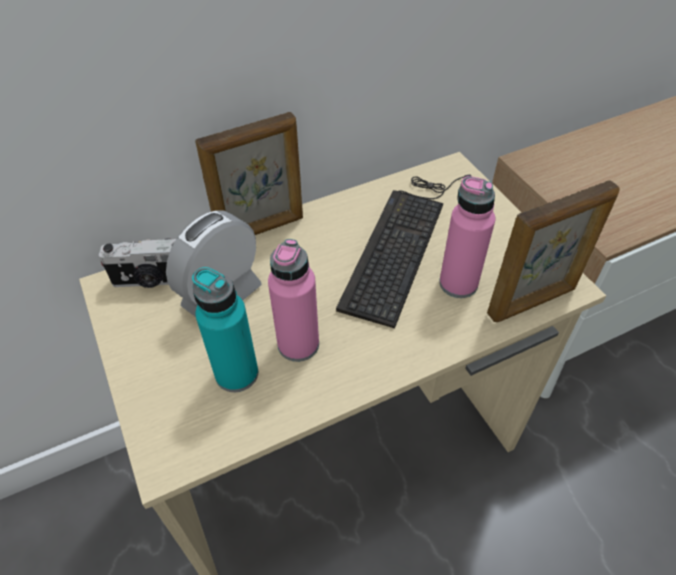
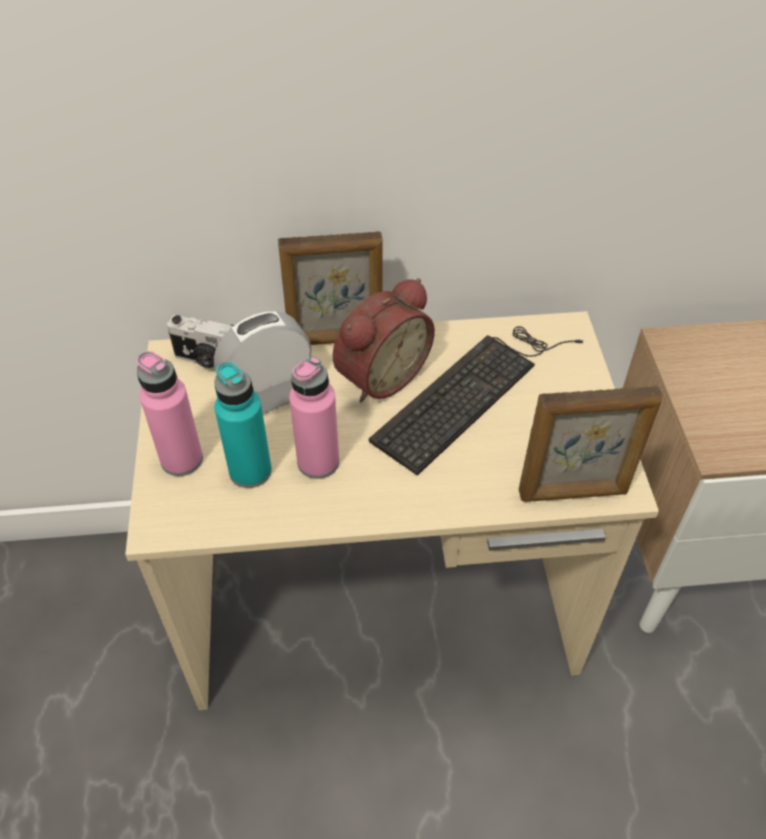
camera: 20 degrees right, 0 degrees up
(316, 249) = (379, 375): none -> alarm clock
(458, 283) = (505, 451): pink bottle -> pink bottle (182, 459)

